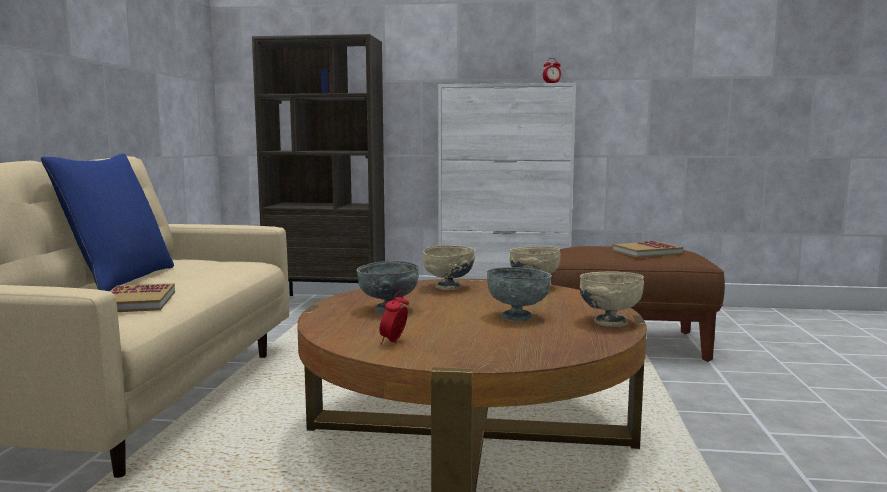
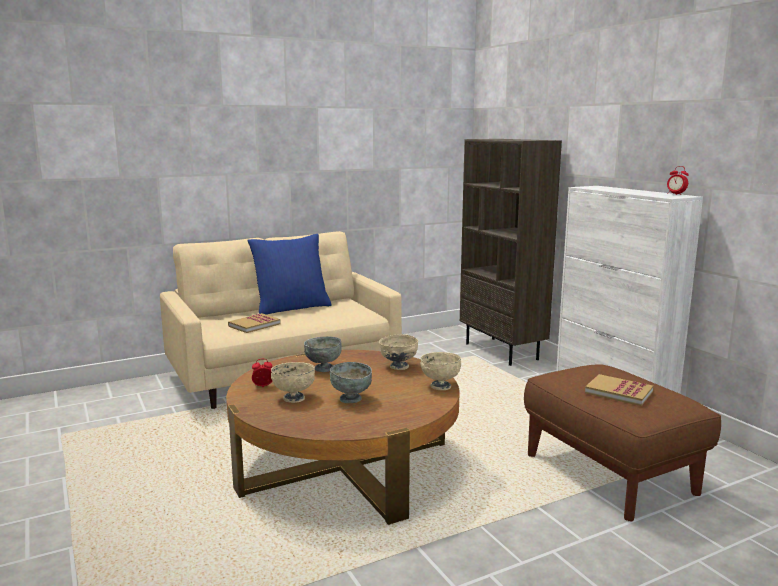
camera: 55 degrees right, 5 degrees up
(609, 322) = (374, 424): beige bowl -> beige bowl (294, 398)

